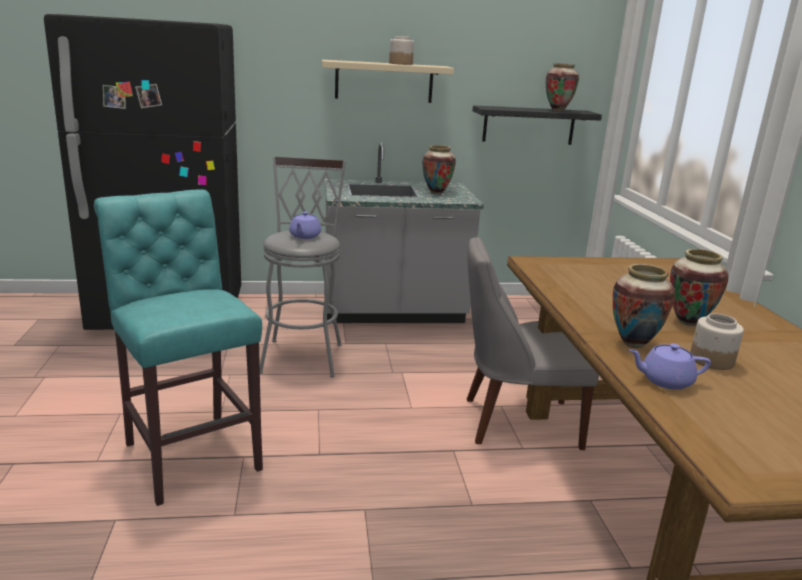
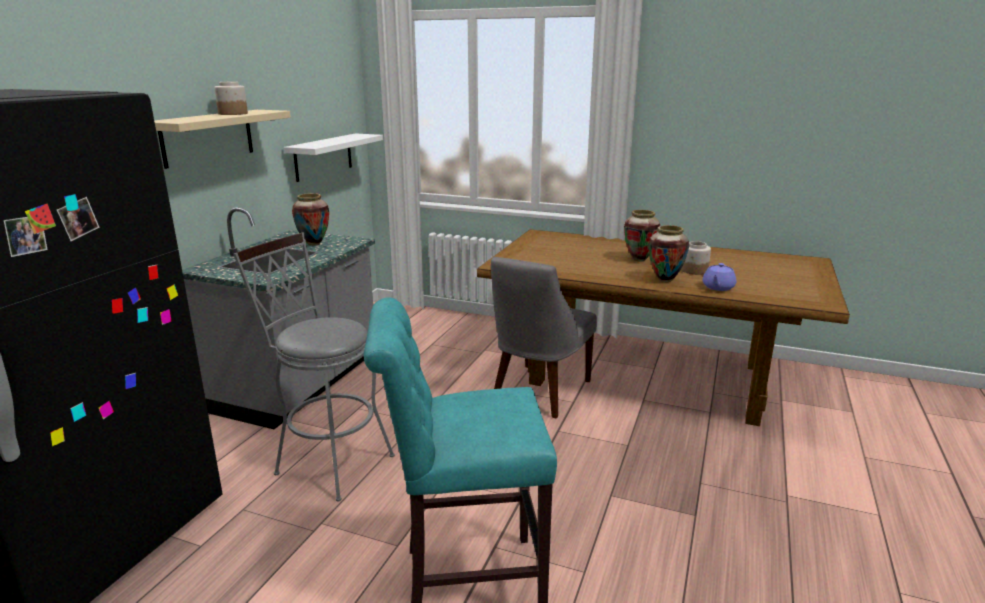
camera: 60 degrees left, 0 degrees up
(304, 236) = (325, 327): purple teapot -> none
(529, 125) = (323, 157): black shelf -> white shelf
(557, 110) = (349, 137): vase -> none

